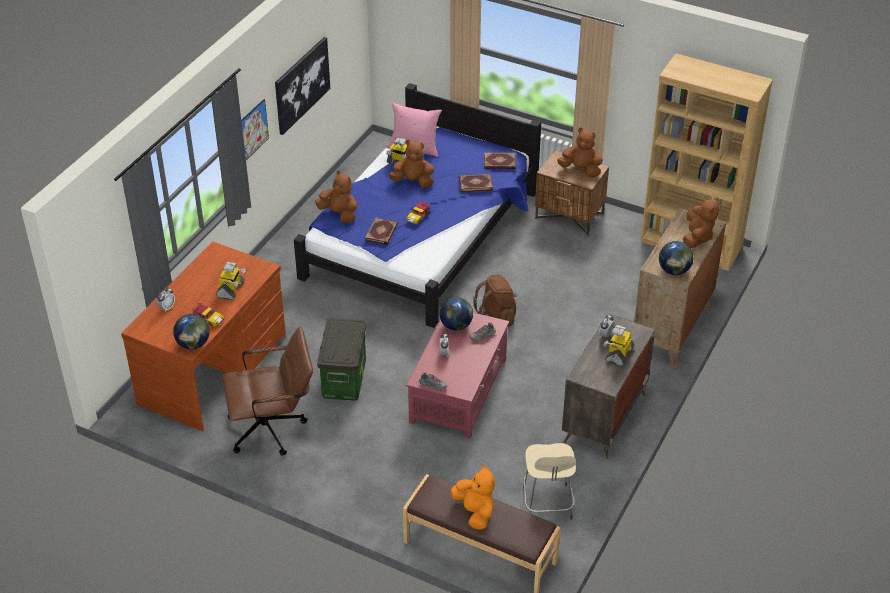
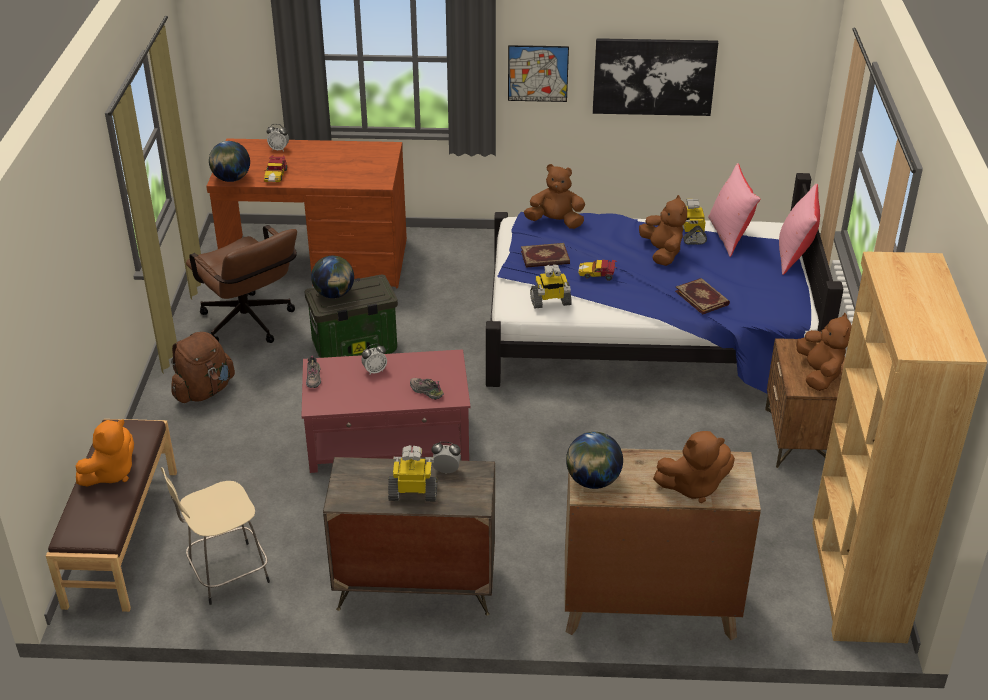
camera: 65 degrees right, 5 degrees down
(231, 290) = (330, 174): toy robot -> toy robot (550, 302)
(339, 214) = (555, 222): brown plush toy -> brown plush toy turned 90 degrees counterclockwise
(455, 132) = (794, 255): none -> pink pillow
(456, 325) = (431, 366): globe -> globe (334, 294)
(497, 316) = (546, 431): brown backpack -> brown backpack (204, 391)
(499, 162) = (767, 305): book -> none

